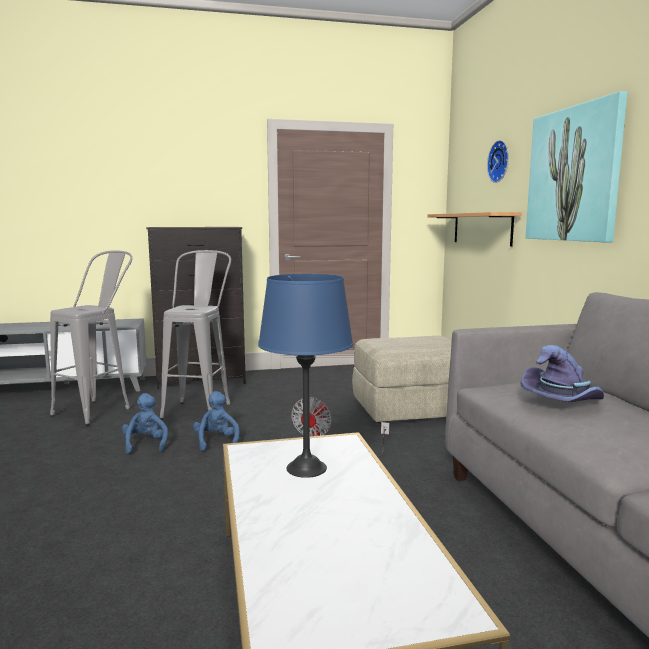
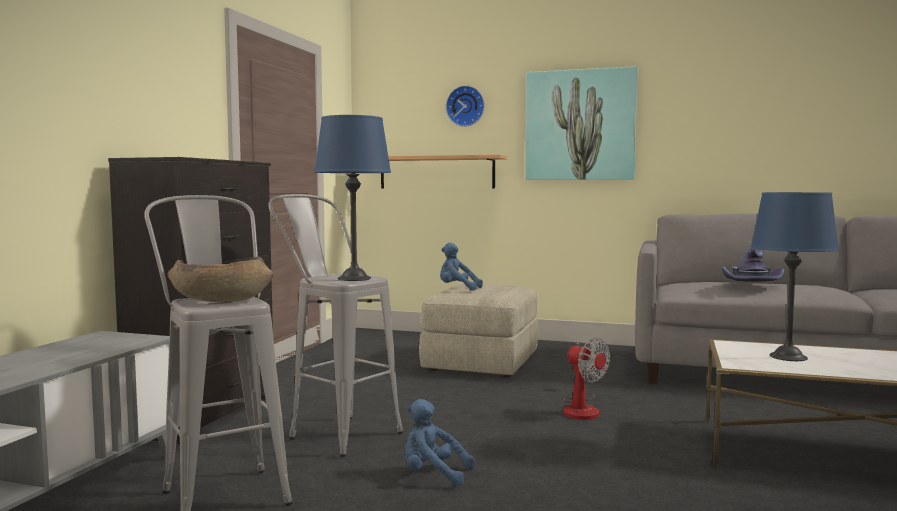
camera: 60 degrees left, 5 degrees down
(86, 308) = (220, 300): none -> brown bowl
(190, 309) = (354, 278): none -> blue table lamp
(216, 442) = (473, 440): blue plush toy -> blue plush toy (457, 289)

